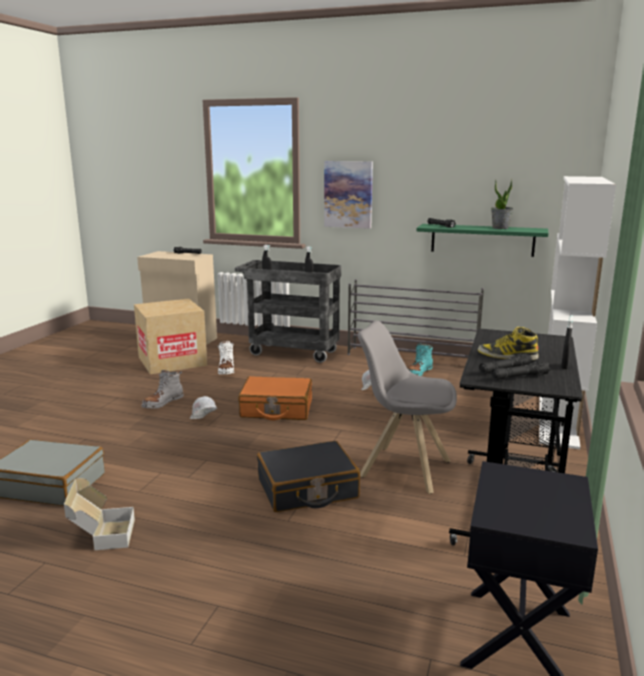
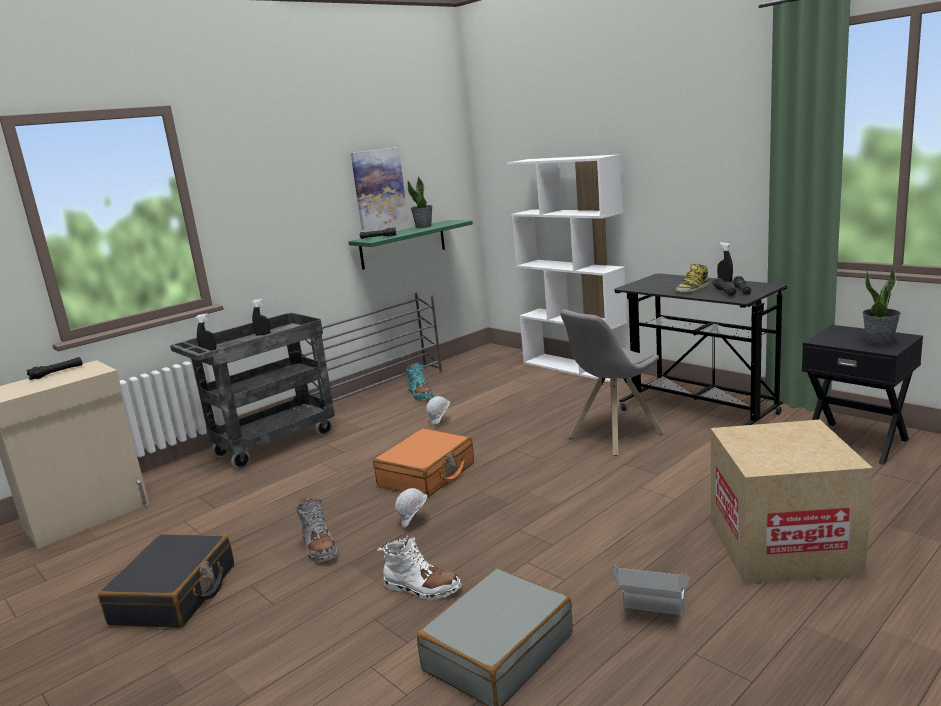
camera: 60 degrees left, 0 degrees up
(172, 361) = (168, 530): cardboard box -> cardboard box (782, 547)
(226, 370) = (266, 492): white boot -> white boot (422, 588)
(307, 489) = (623, 482): black suitcase -> black suitcase (175, 595)
(348, 194) = (262, 225): picture -> picture (378, 188)
(527, 512) = (879, 342): none -> potted plant

